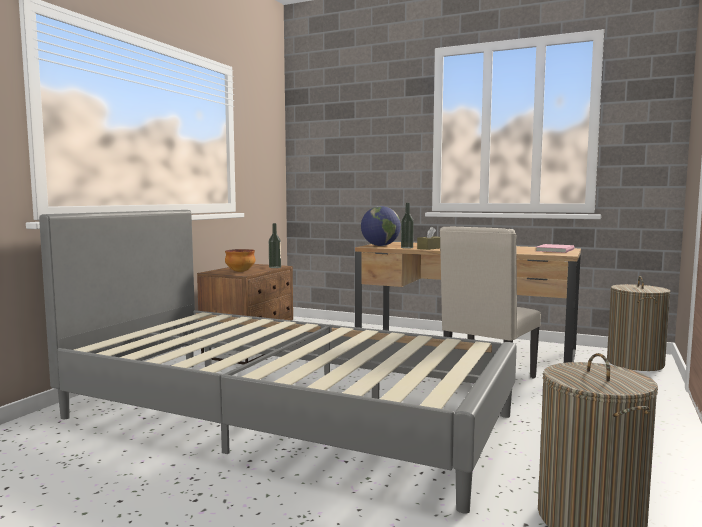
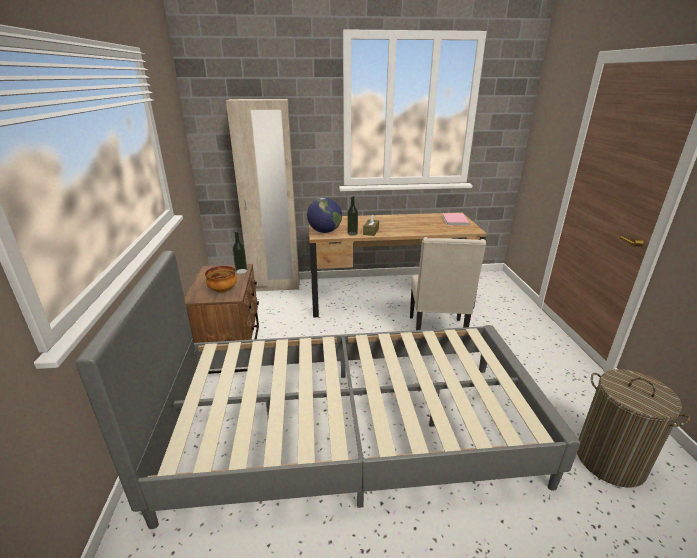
camera: 30 degrees left, 20 degrees up
(345, 325) = (275, 286): none -> beige wardrobe
(635, 363) = (493, 285): laundry basket -> none

